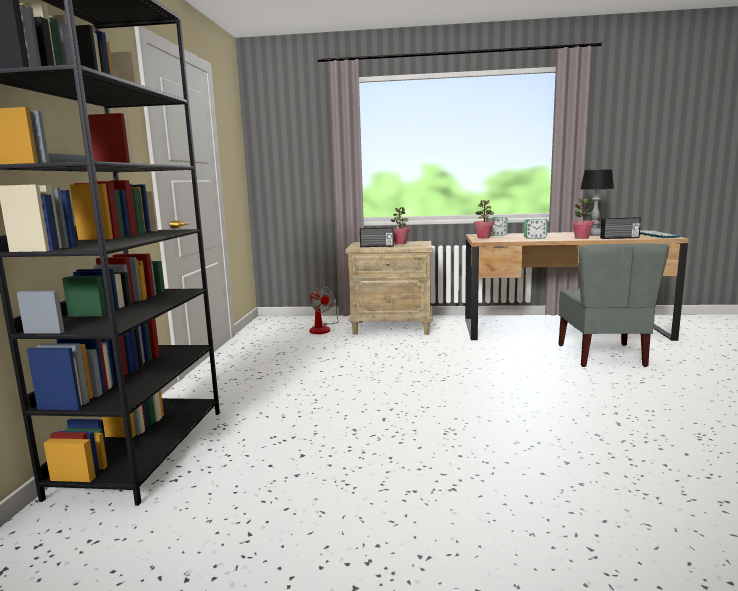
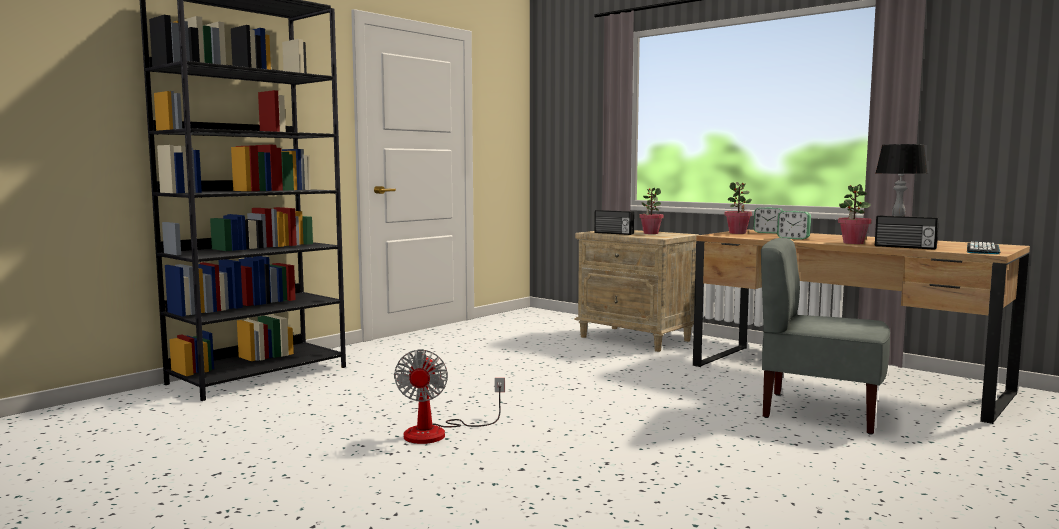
camera: 35 degrees right, 5 degrees down
(323, 328) = (563, 327): fan -> fan (438, 432)
(602, 355) = (819, 412): grey chair -> grey chair turned 75 degrees clockwise

